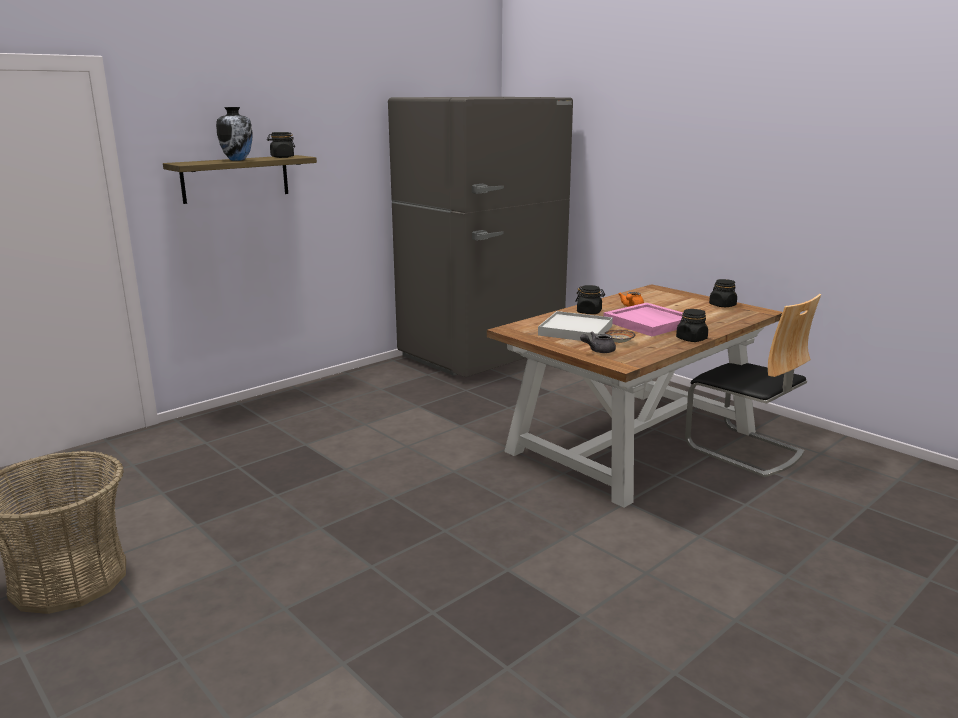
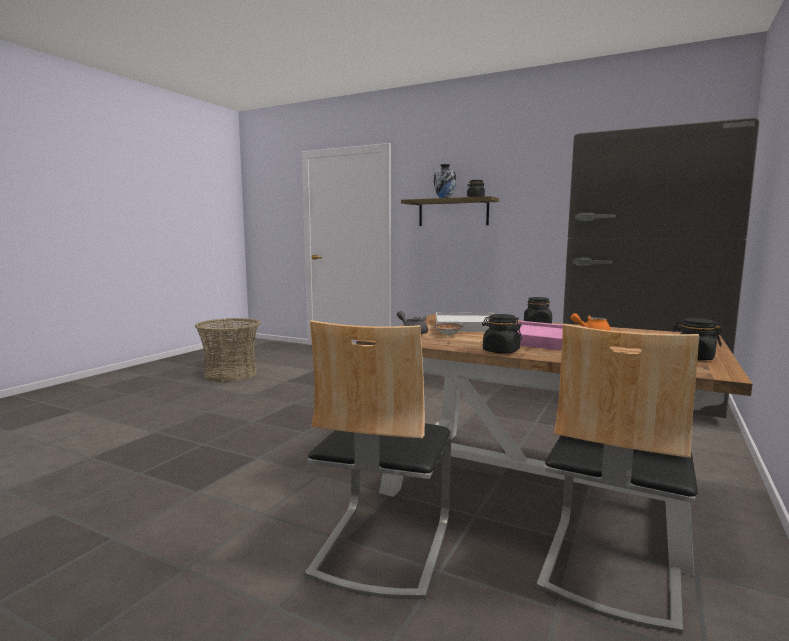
camera: 70 degrees right, 10 degrees down
(711, 520) = (382, 546): none -> chair

